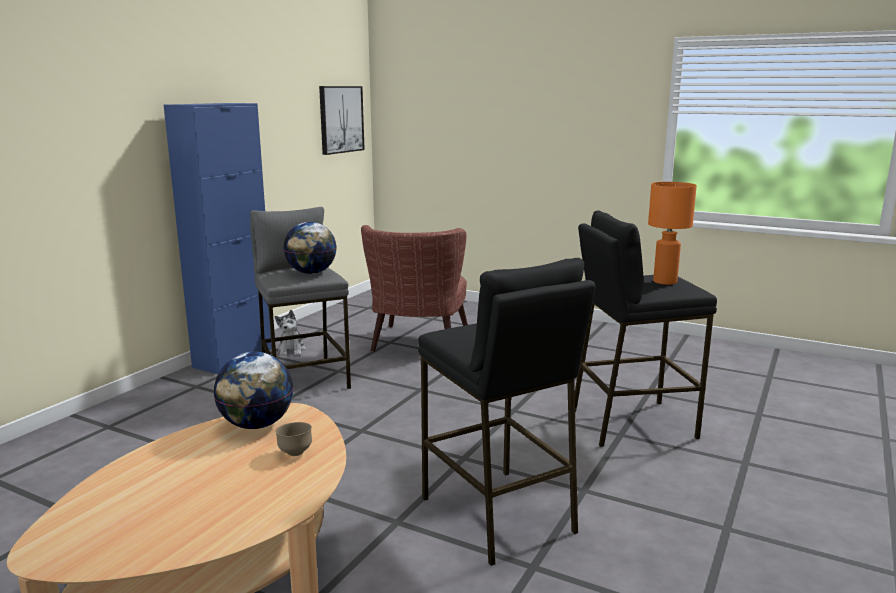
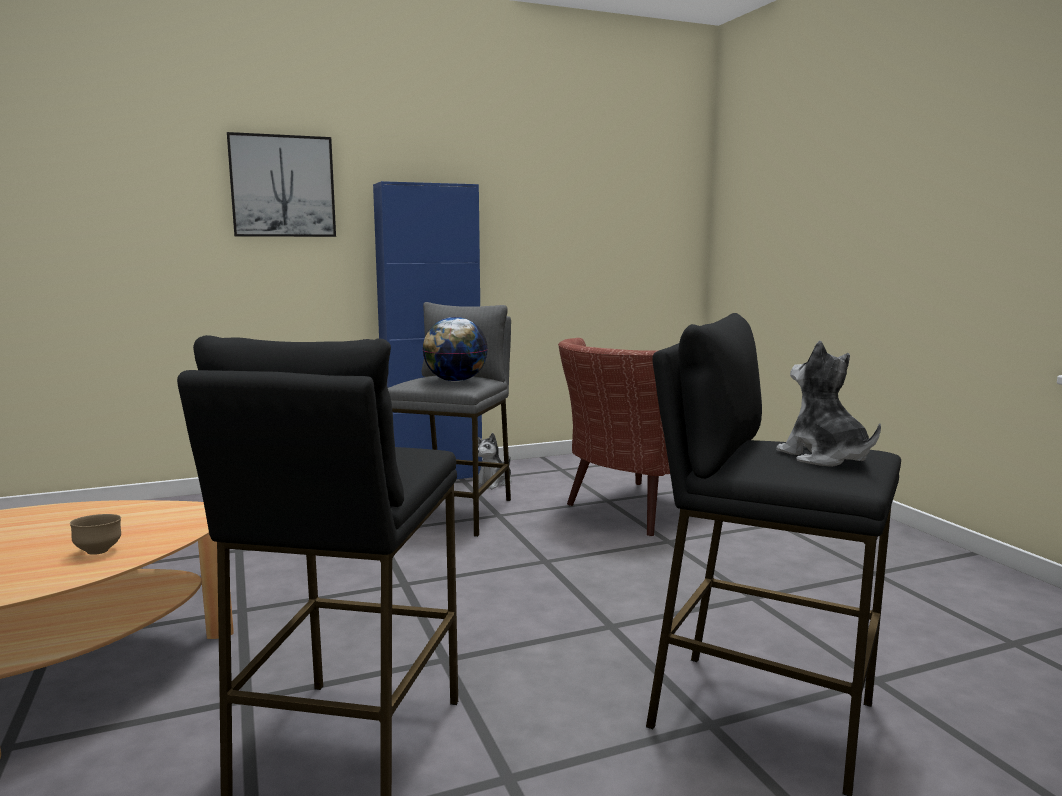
camera: 40 degrees right, 5 degrees down
(256, 425) = (147, 515): globe -> none
(341, 119) = (651, 217): picture -> picture (282, 186)
(665, 282) = (824, 457): orange table lamp -> plush toy

